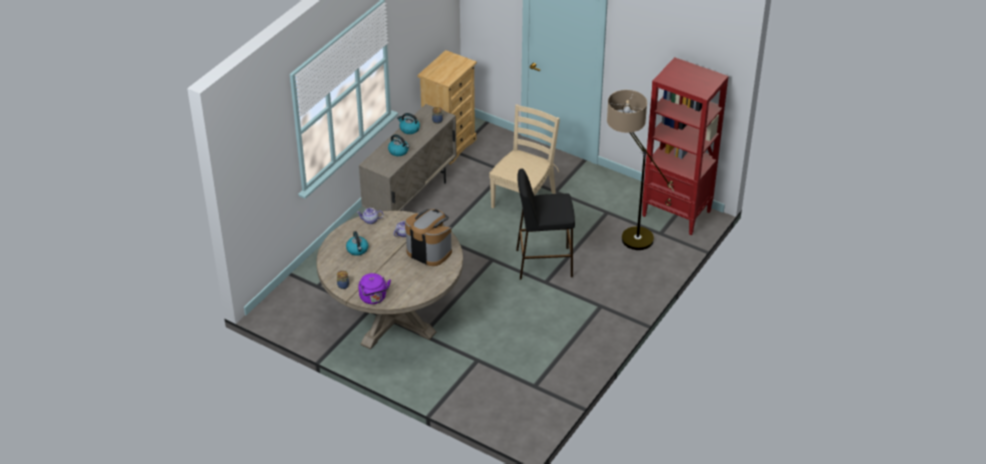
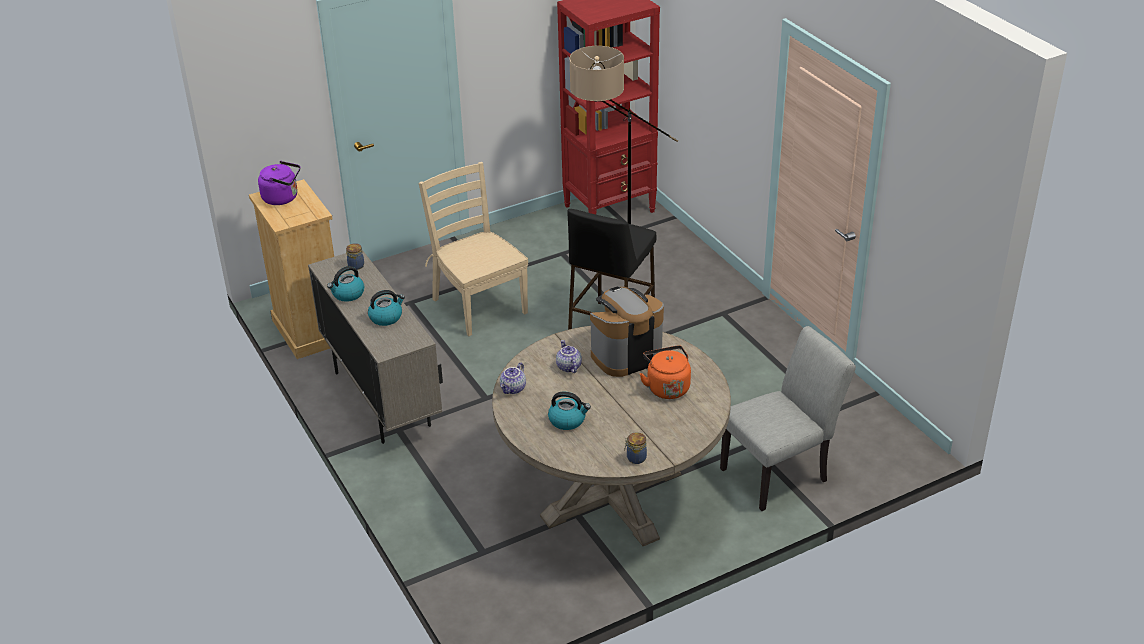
camera: 60 degrees left, 5 degrees down
(374, 298) = (687, 436): purple kettle -> purple kettle (283, 198)
(411, 276) = (666, 387): none -> orange kettle
(460, 381) = (781, 472): none -> grey chair

